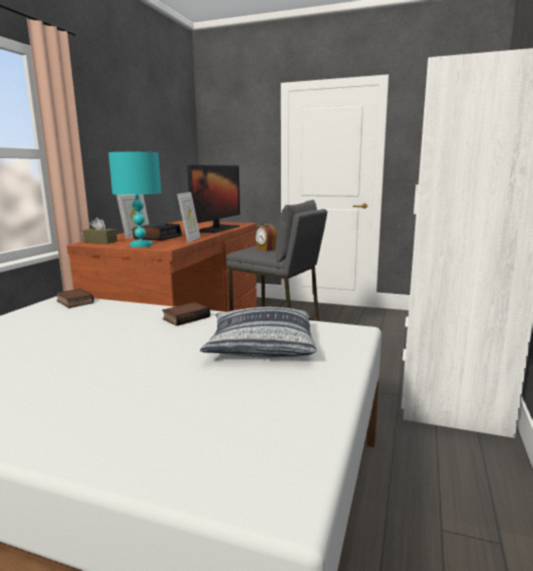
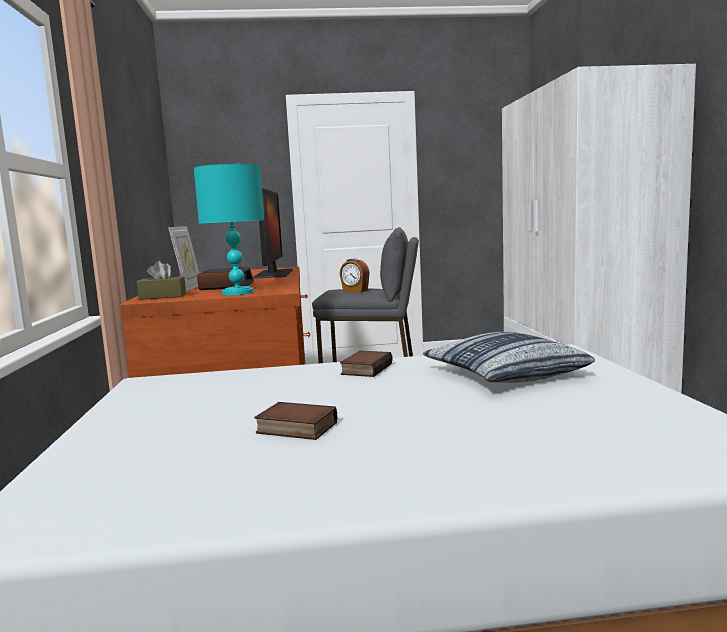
camera: 25 degrees left, 5 degrees down
(73, 302) = (171, 380): book -> book (295, 428)
(190, 240) = (282, 283): picture frame -> none

